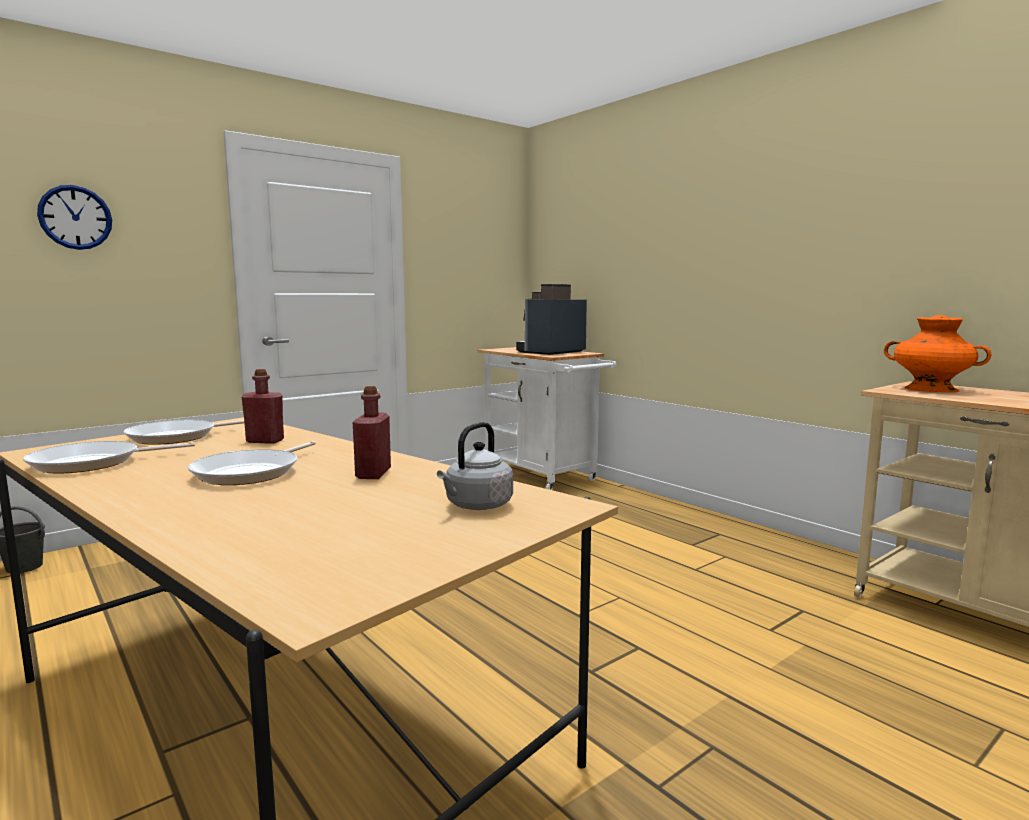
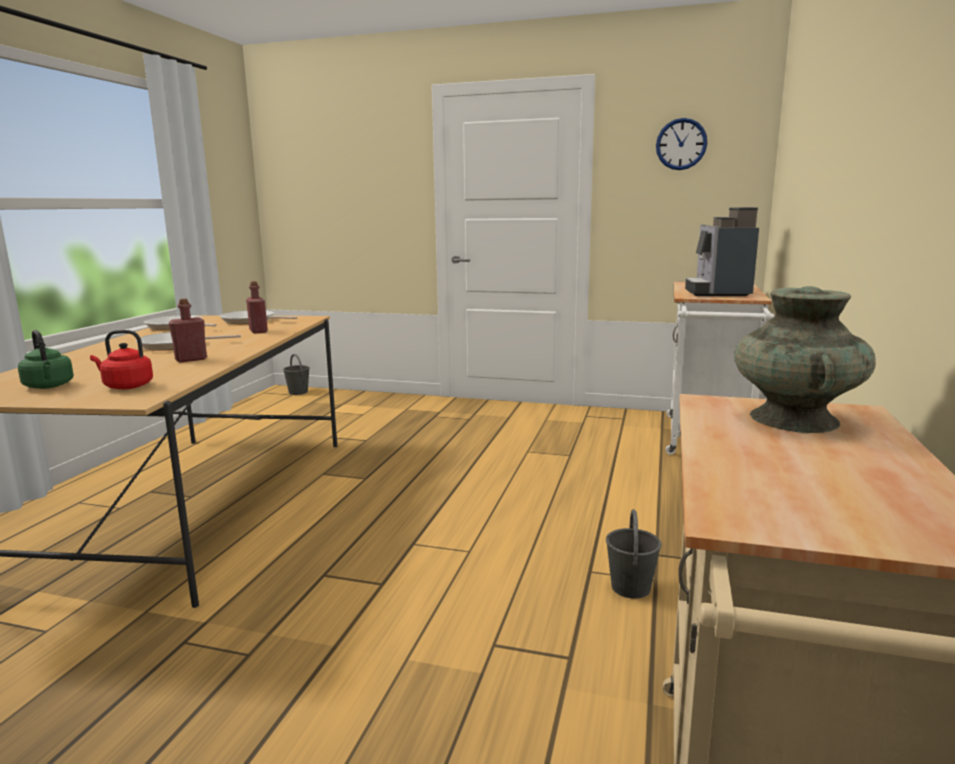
camera: 55 degrees right, 5 degrees up
(75, 217) = (338, 168): wall clock -> wall clock (681, 144)
(387, 540) = (49, 386): none -> green kettle
(476, 506) = (126, 386): grey kettle -> red kettle
(550, 352) = (718, 292): coffee machine -> coffee machine turned 90 degrees counterclockwise
(729, 566) = (630, 588): none -> grey bucket
(930, 389) = (793, 419): orange vase -> turquoise vase

